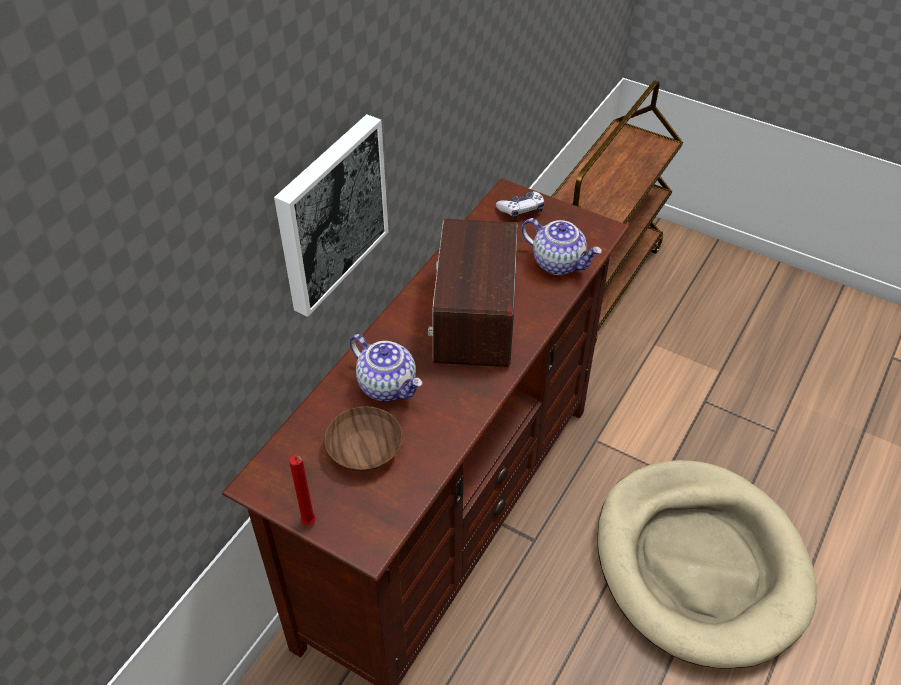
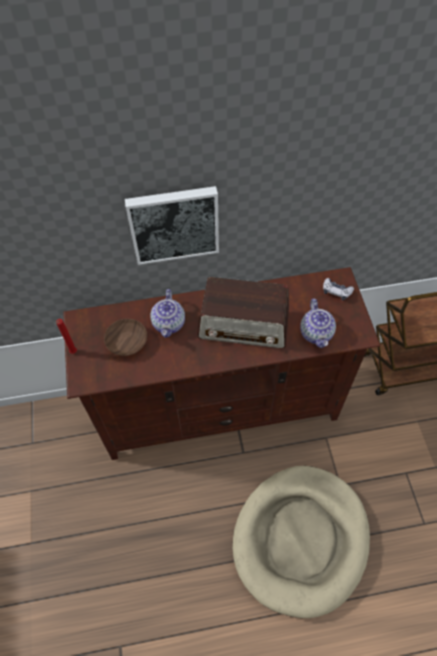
camera: 50 degrees right, 10 degrees up
(475, 315) = (244, 325): radio -> radio turned 135 degrees counterclockwise

